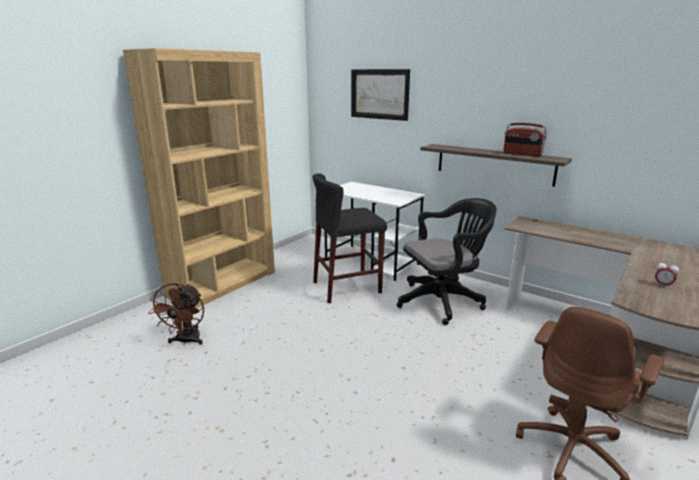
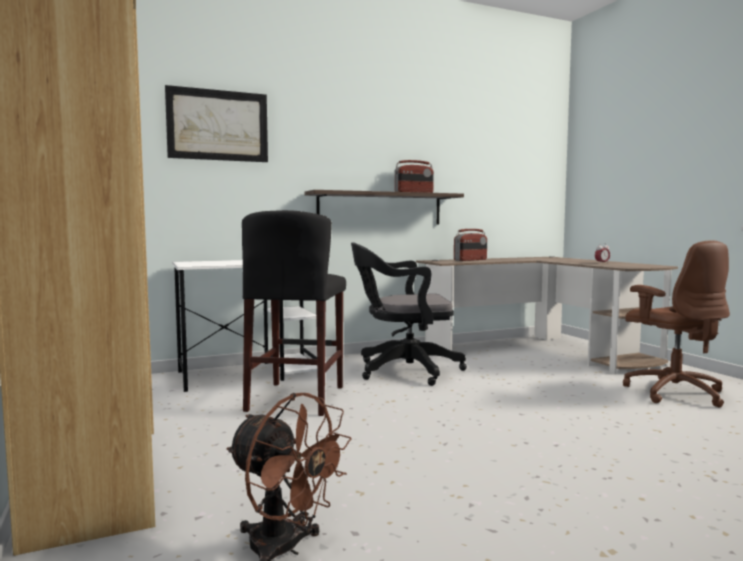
camera: 60 degrees left, 15 degrees down
(443, 301) = (403, 370): black office chair -> black office chair turned 105 degrees counterclockwise
(565, 230) = (470, 260): none -> radio

